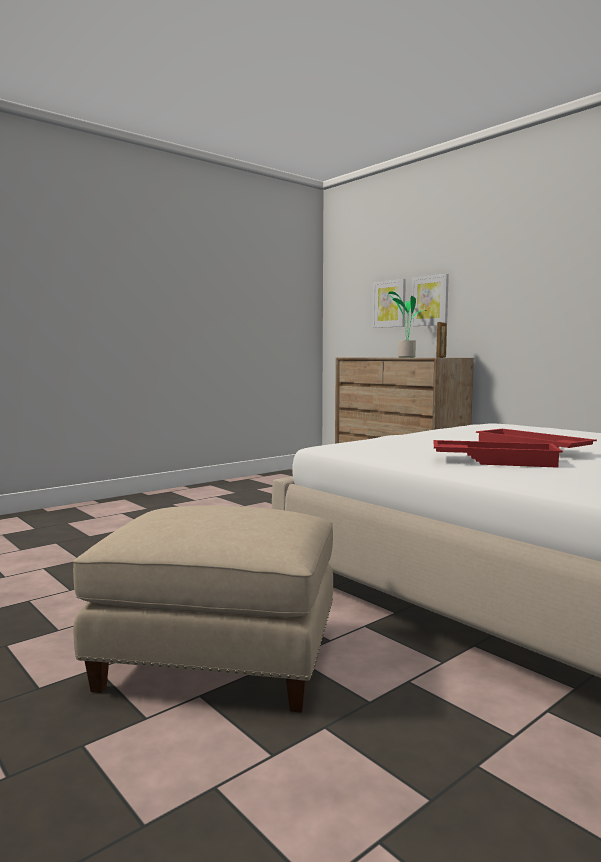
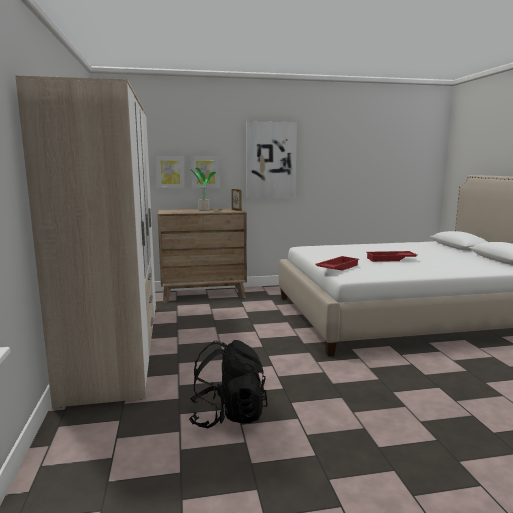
camera: 60 degrees left, 5 degrees up
(60, 560) = (228, 415): none -> black backpack
(190, 495) = (118, 346): none -> wardrobe
(219, 659) = (421, 390): beige ottoman -> none
(494, 461) = (413, 267): red tray -> red tray (337, 267)
(528, 271) = (271, 160): none -> picture

